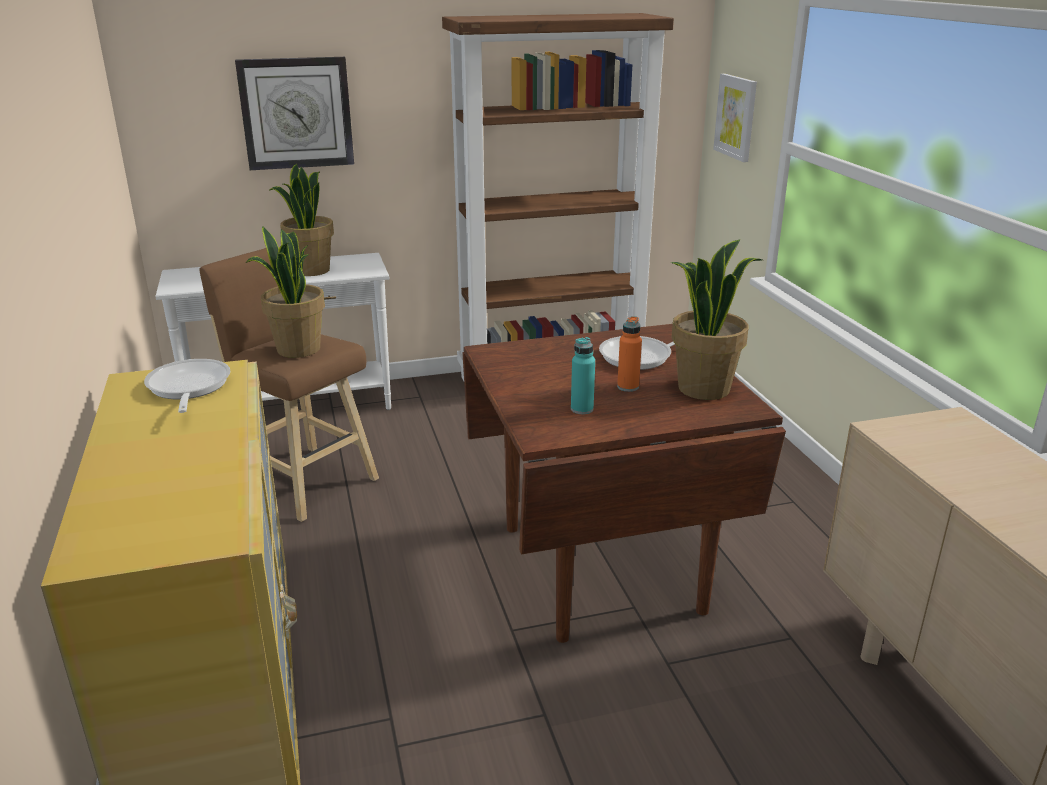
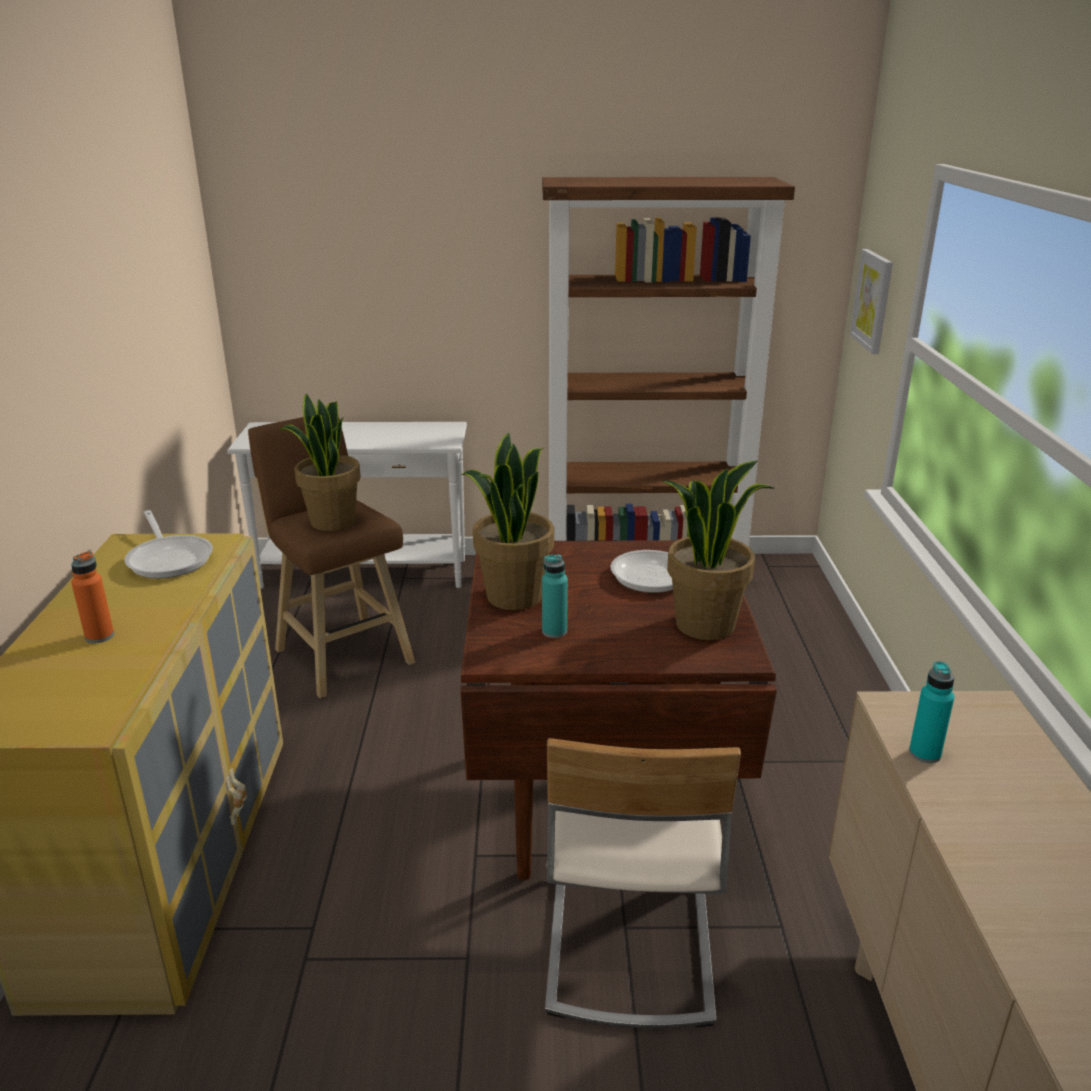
camera: 15 degrees right, 0 degrees up
(188, 388) = (169, 559): frying pan -> frying pan turned 150 degrees clockwise
(296, 113) = (387, 273): wall clock -> none
(311, 270) = (387, 436): potted plant -> potted plant (513, 596)
(628, 387) = (621, 611): orange bottle -> orange bottle (99, 636)
(675, 674) = (627, 942): none -> beige chair
(928, 459) = (924, 753): none -> turquoise bottle

